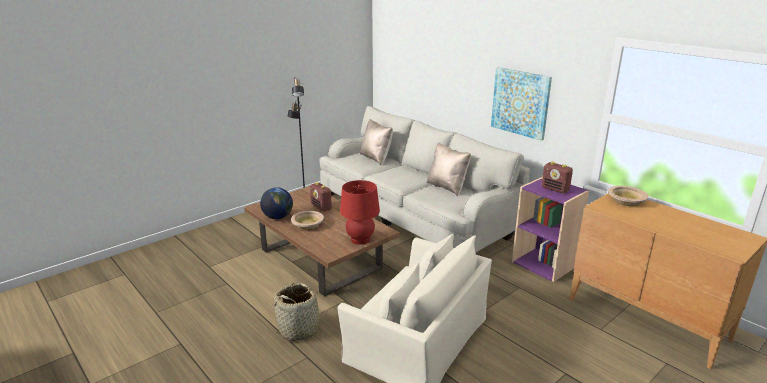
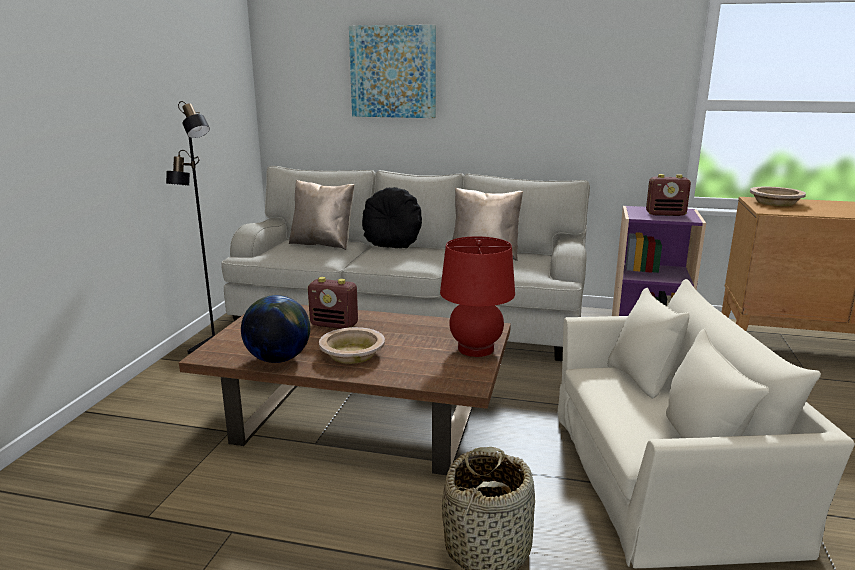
camera: 35 degrees left, 5 degrees down
(406, 168) = (392, 246): none -> black pillow
(520, 102) = (560, 111): picture -> picture (393, 72)

